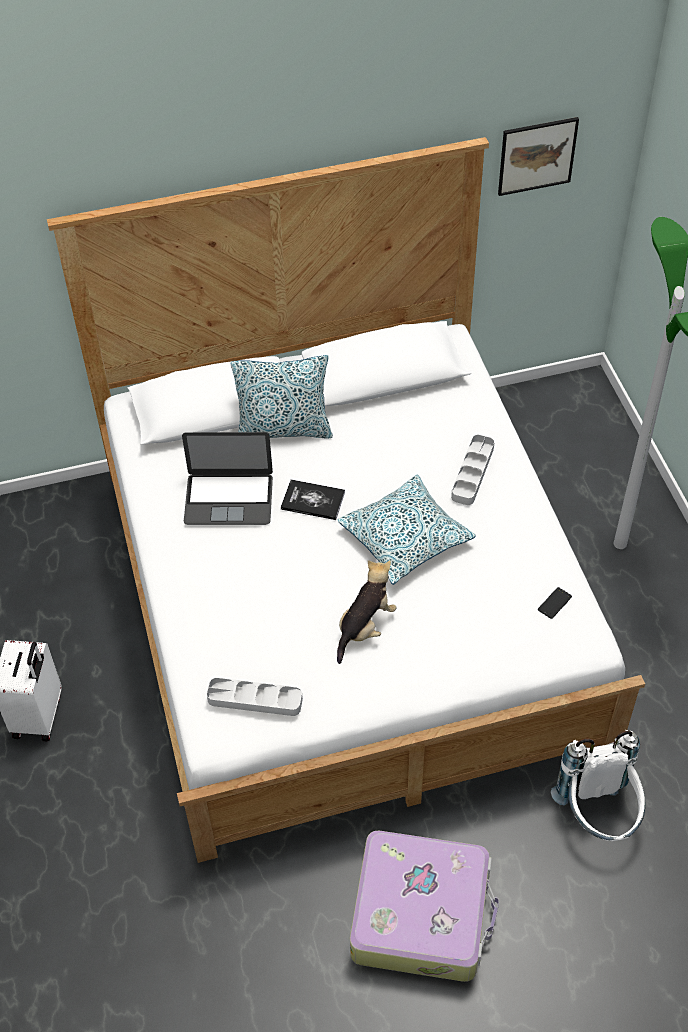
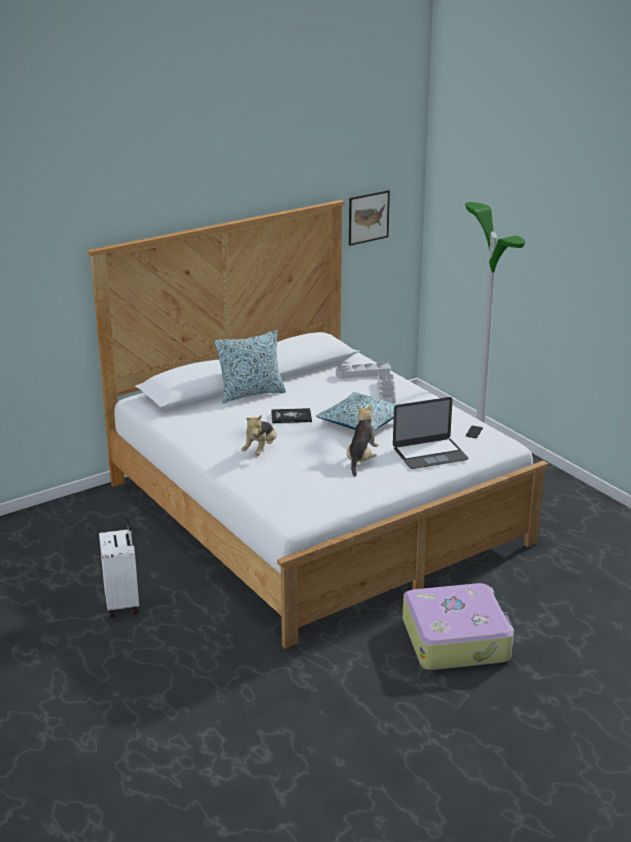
camera: 20 degrees left, 25 degrees down
(229, 499) = (234, 424): laptop -> laptop (430, 453)
(239, 567) = (260, 450): none -> plush toy
(255, 699) = (310, 498): grey tray -> grey tray (363, 373)
(598, 816) = (542, 573): white backpack -> none

